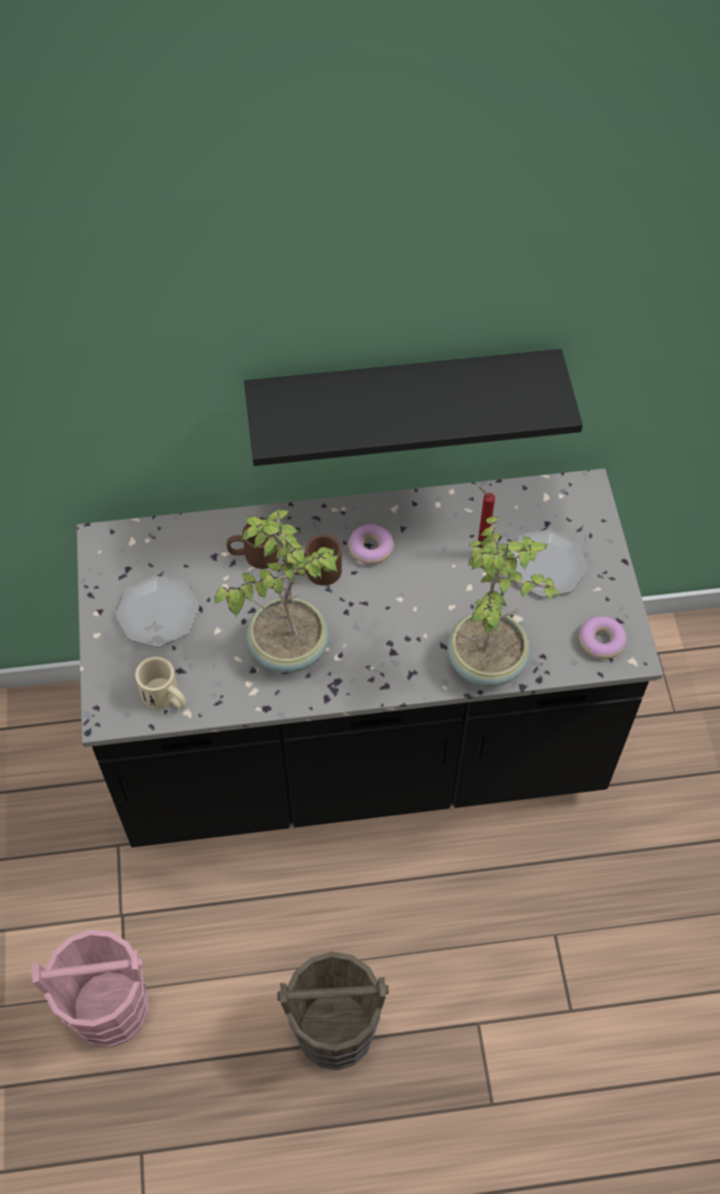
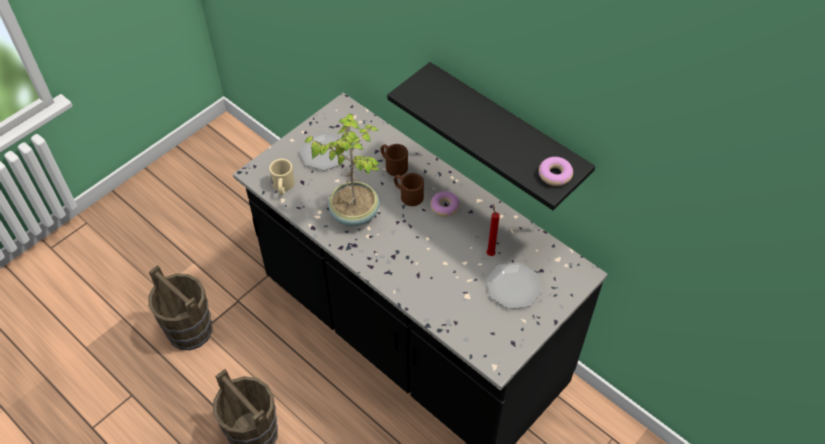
camera: 50 degrees right, 5 degrees down
(109, 1008) = (189, 330): pink bucket -> brown bucket
(488, 660) = (428, 300): potted plant -> none
(601, 641) = (492, 343): donut -> donut (555, 174)

